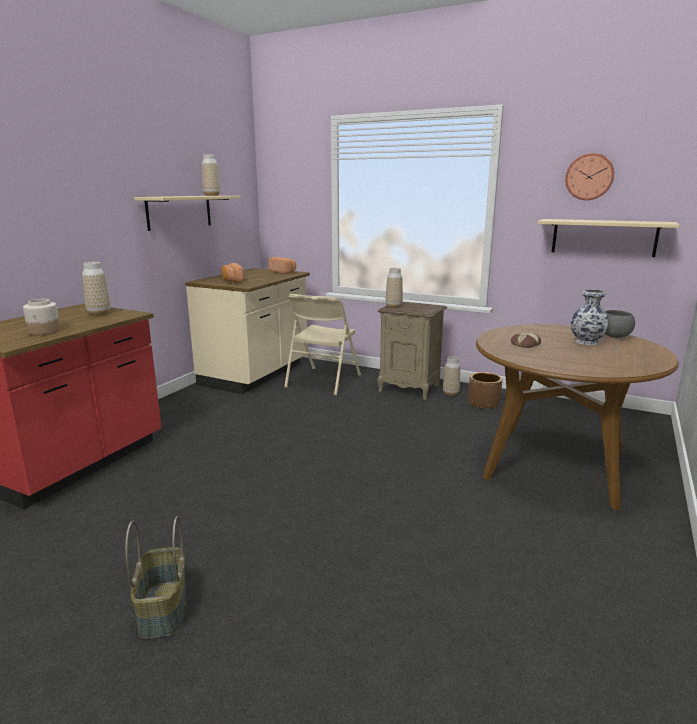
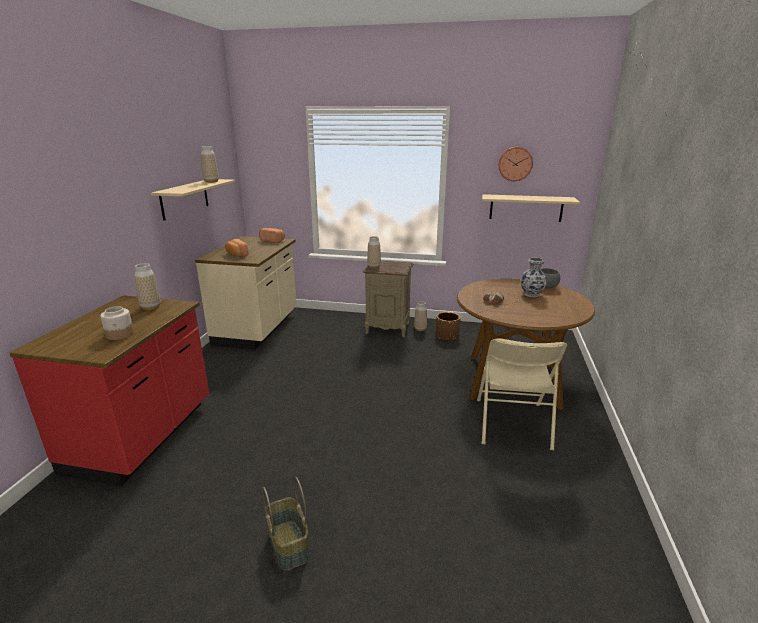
camera: 15 degrees left, 5 degrees up
(323, 381) = (317, 329): beige chair -> beige chair (511, 423)

